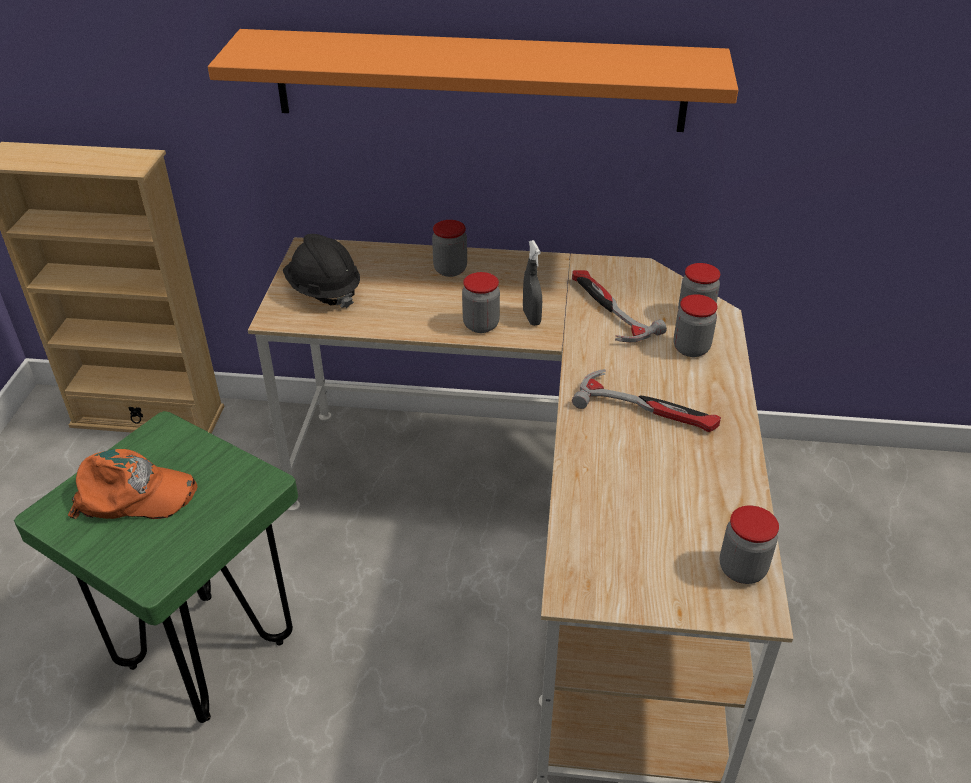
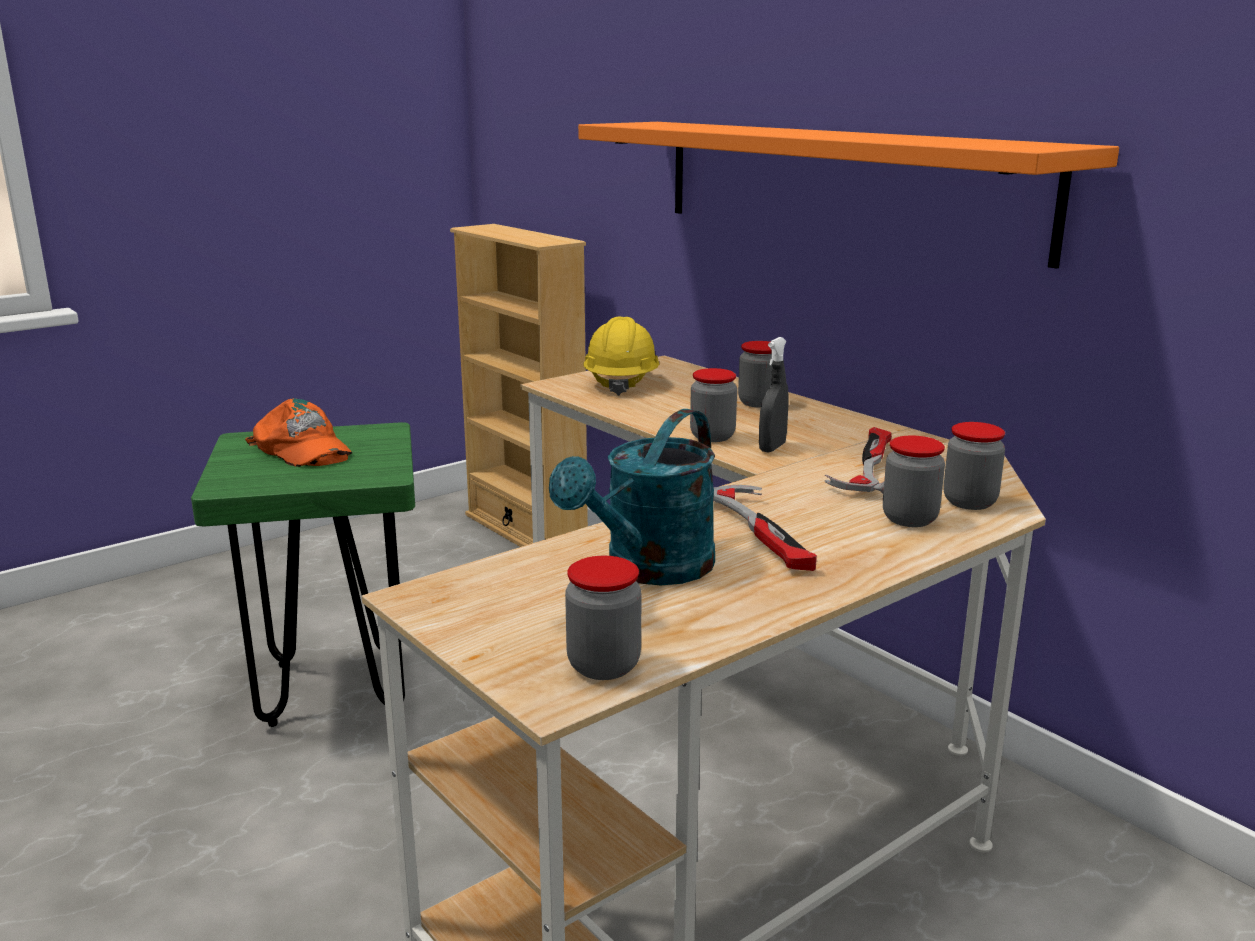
camera: 45 degrees right, 20 degrees down
(323, 291) = (621, 383): black hard hat -> yellow hard hat
(646, 479) = (649, 570): none -> turquoise watering can

